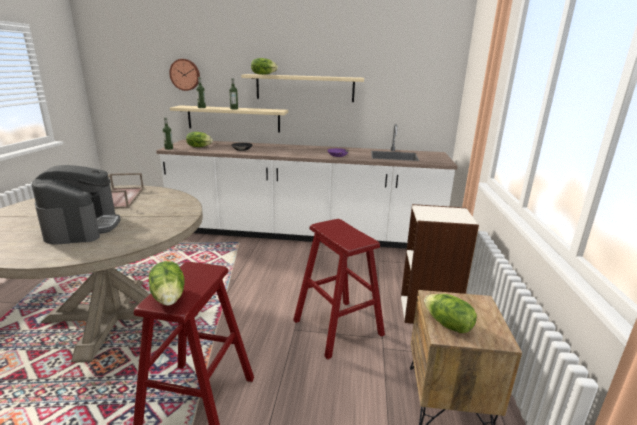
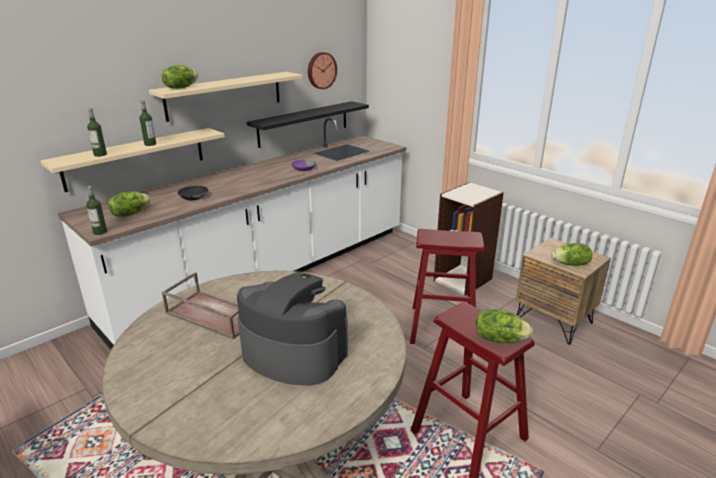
camera: 50 degrees left, 5 degrees up
(185, 74) = (44, 108): wall clock -> wall clock (321, 70)
(377, 126) = (304, 123): none -> black shelf

